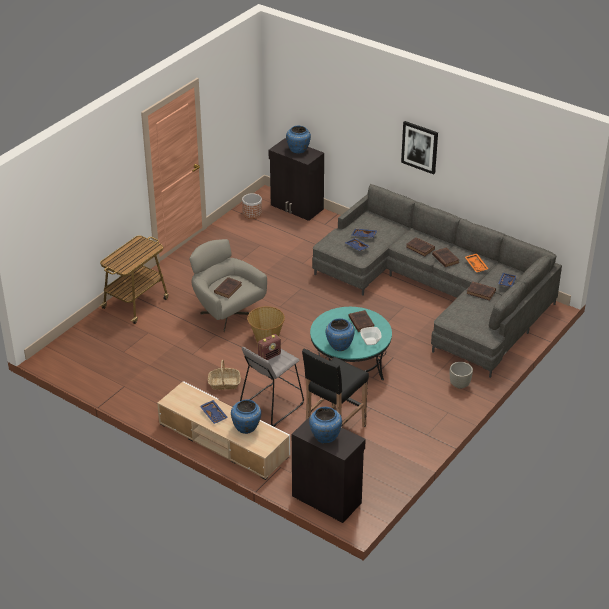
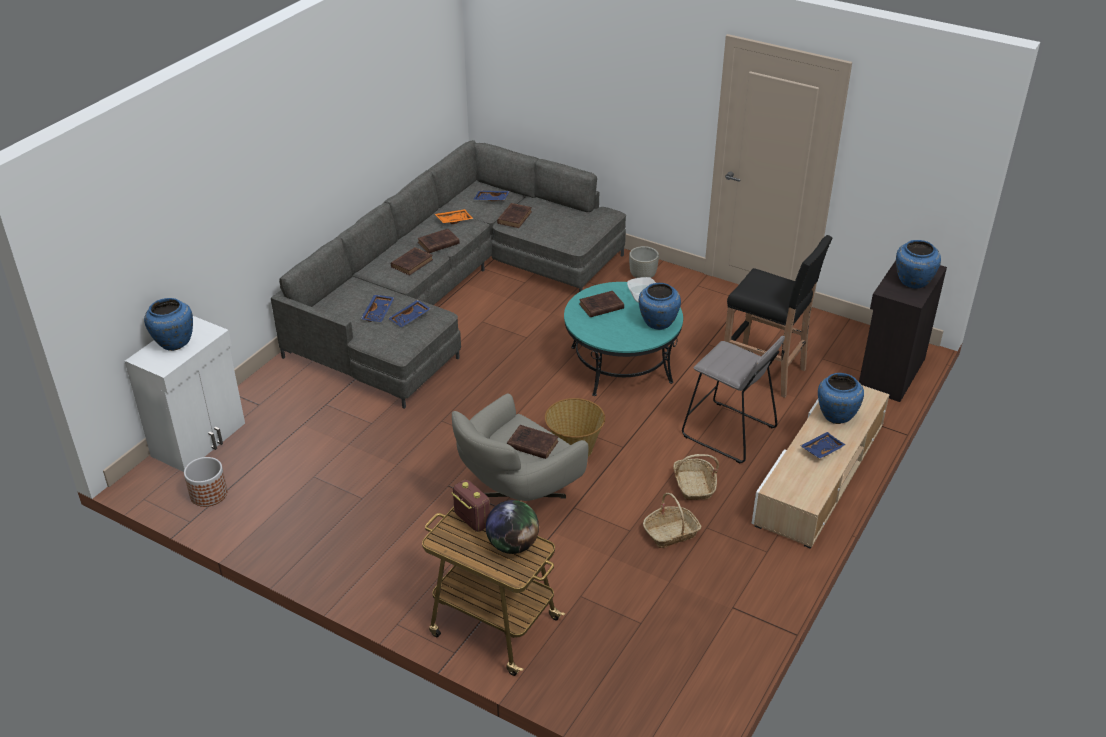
camera: 95 degrees left, 0 degrees up
(129, 261) = (512, 545): none -> globe
(186, 369) = (671, 533): none -> basket
(269, 356) = (727, 365): radio -> radio (472, 519)
(296, 207) = (200, 439): black cabinet -> white cabinet
(420, 147) = (305, 160): picture -> none

